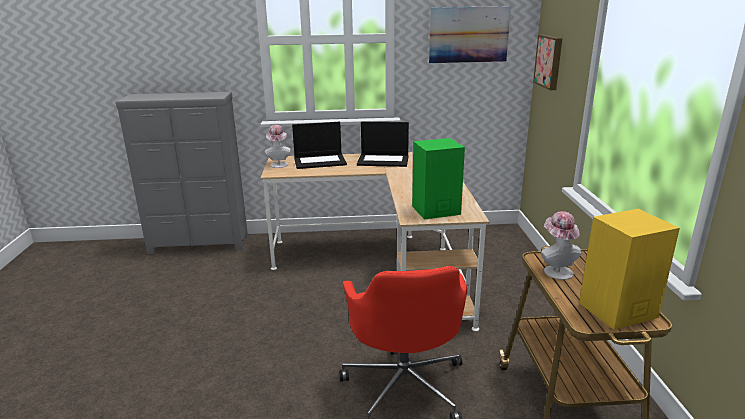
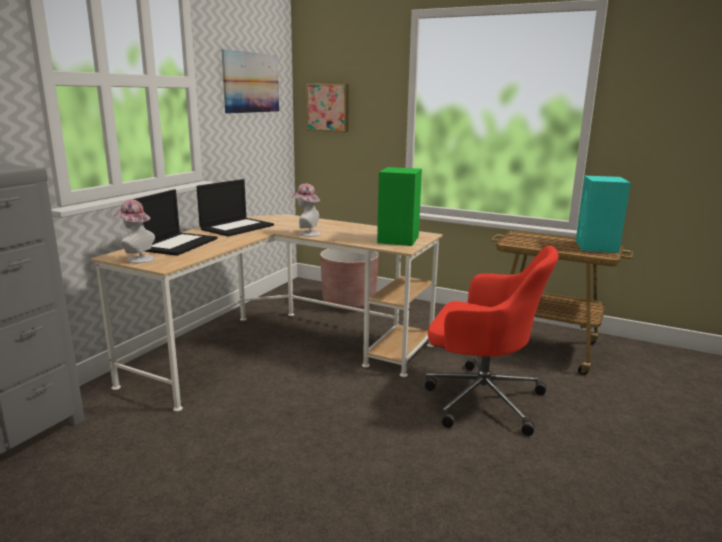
camera: 60 degrees left, 5 degrees down
(502, 262) = (349, 303): none -> brown planter
(556, 270) = (531, 244): hat -> hat (306, 233)
(616, 310) = (596, 247): yellow speaker -> turquoise speaker

